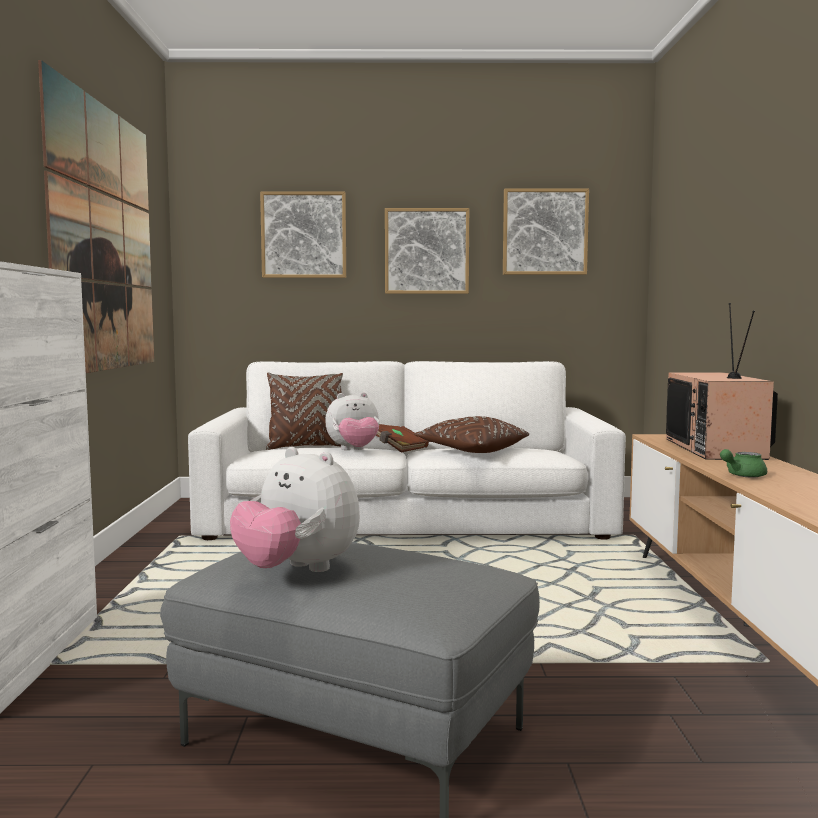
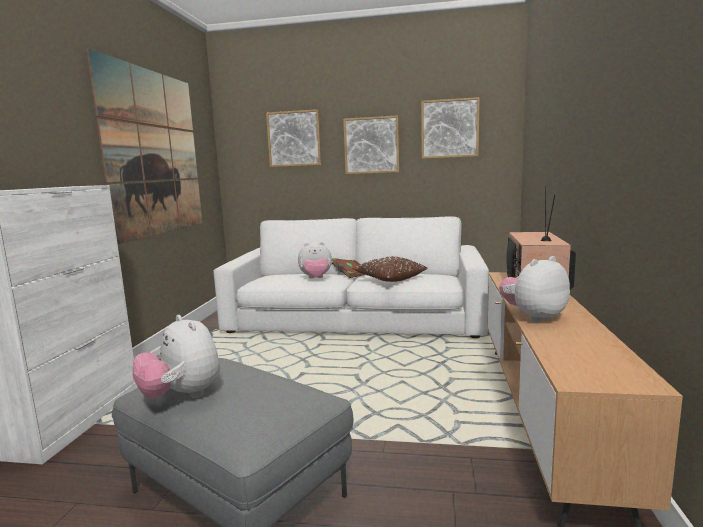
camera: 10 degrees right, 5 degrees up
(306, 447) = (293, 274): brown pillow -> none
(741, 475) = (533, 317): green teapot -> plush toy

